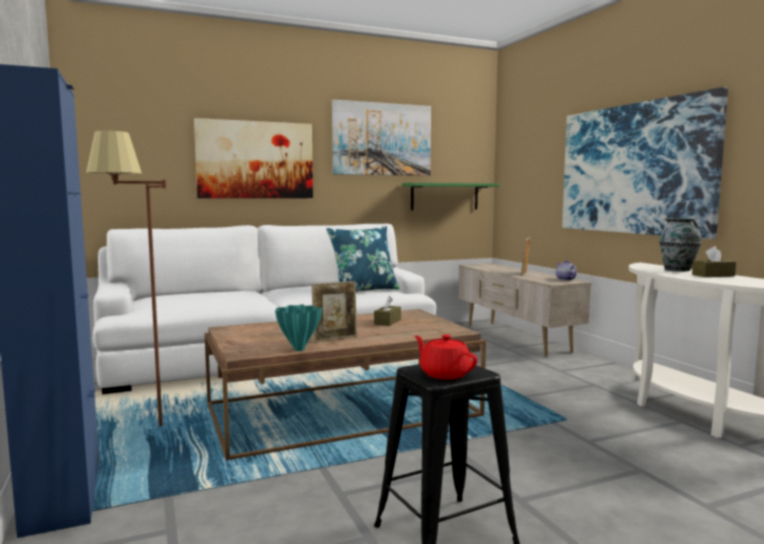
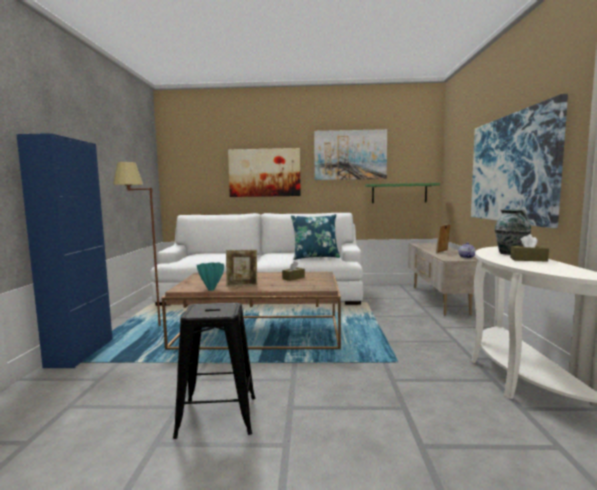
camera: 25 degrees right, 0 degrees up
(444, 374) = (205, 311): red teapot -> none

